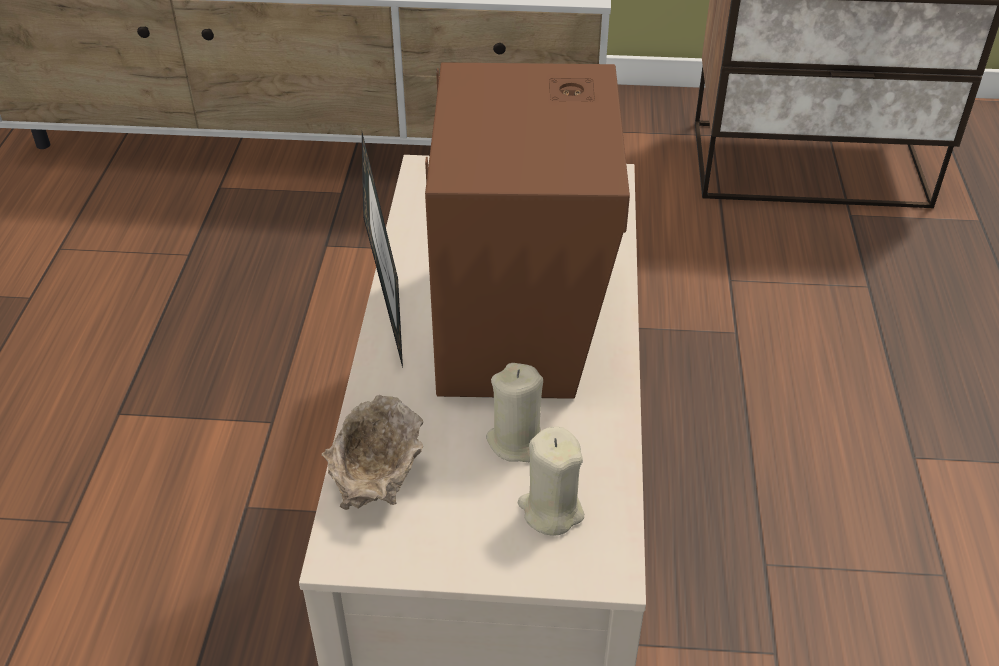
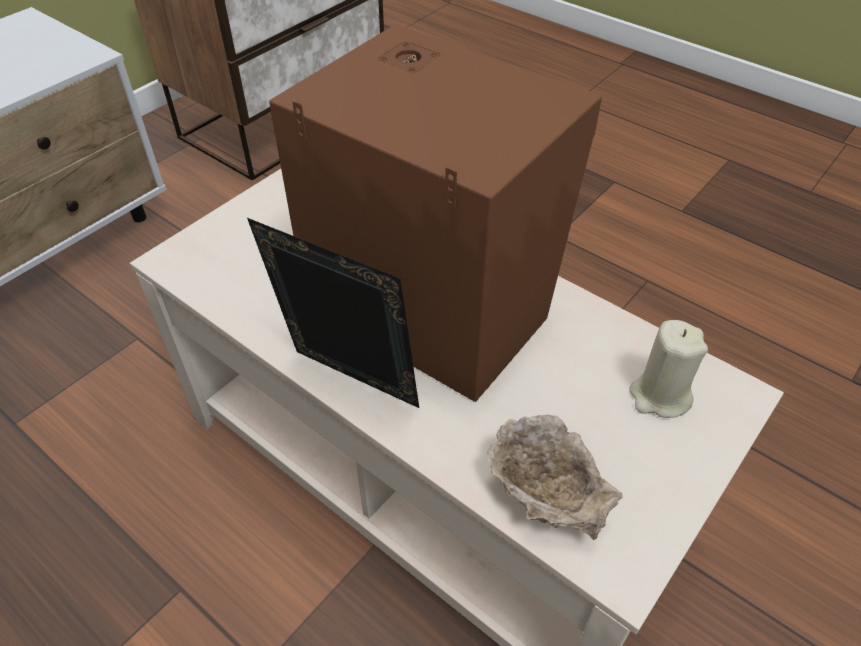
camera: 55 degrees left, 5 degrees up
(518, 442) = (570, 377): beige candle -> none

